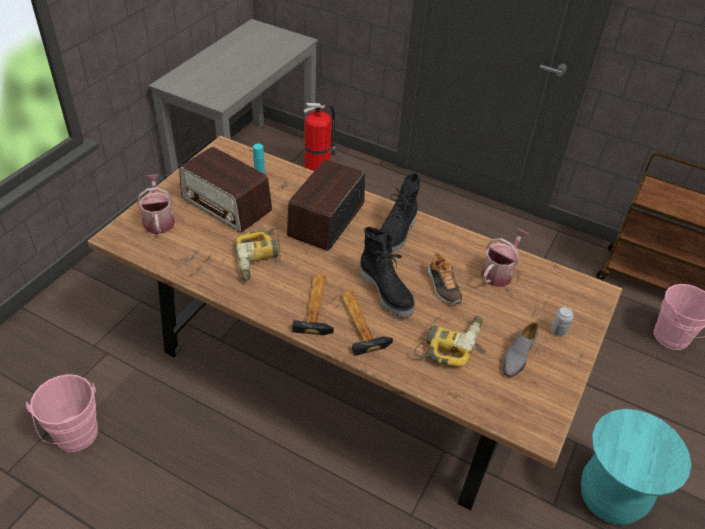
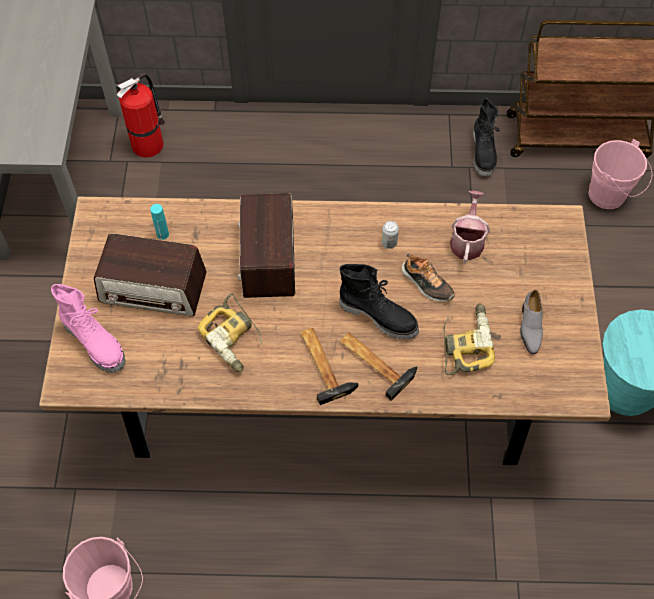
camera: 25 degrees left, 15 degrees up
(158, 220) = (96, 342): watering can -> pink boot
(396, 235) = (348, 242): black boot -> black boot (484, 153)
(558, 331) = (551, 282): can -> can (389, 243)

